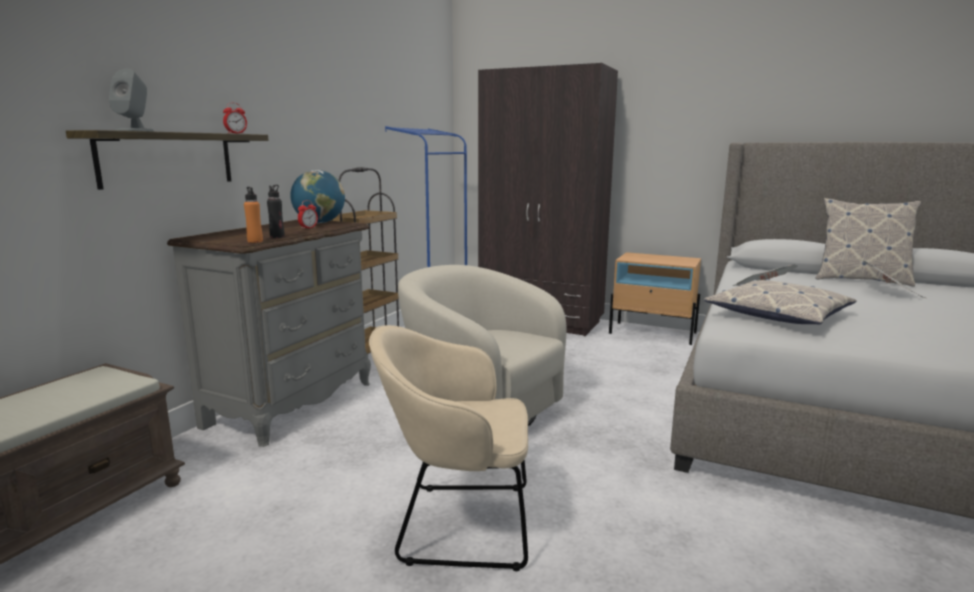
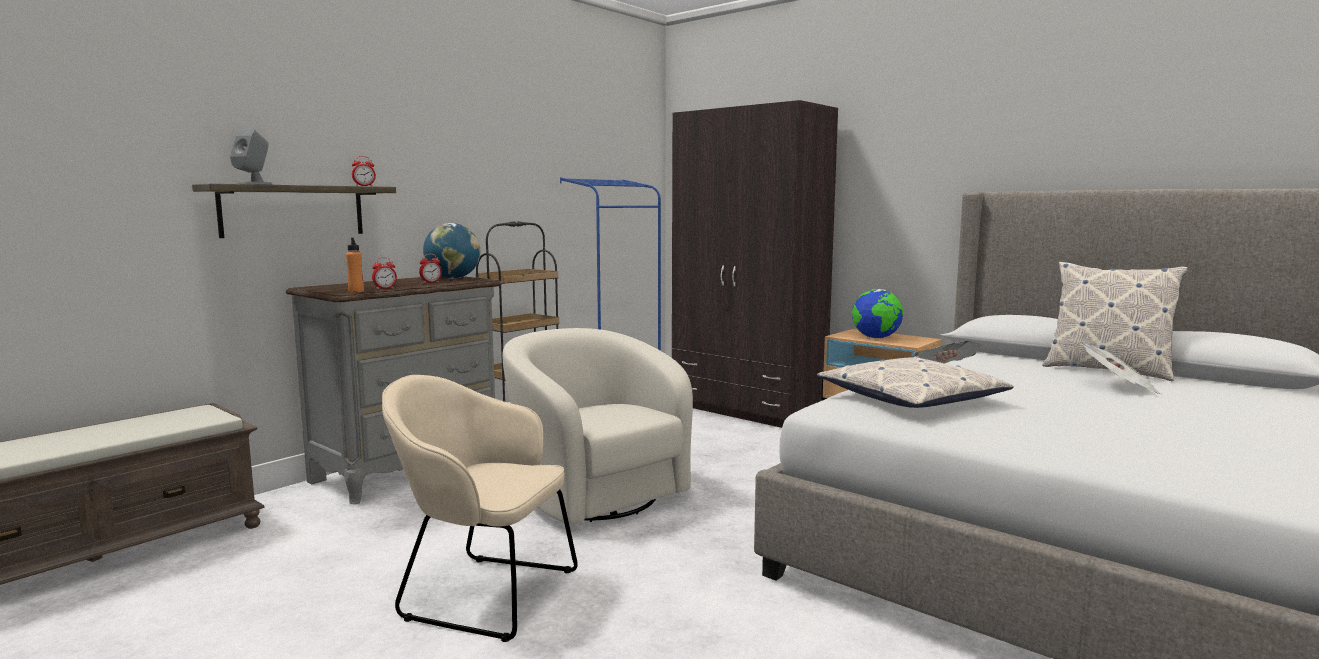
camera: 15 degrees right, 5 degrees down
(277, 236) = (385, 288): black bottle -> alarm clock
(655, 260) = (876, 338): none -> globe

